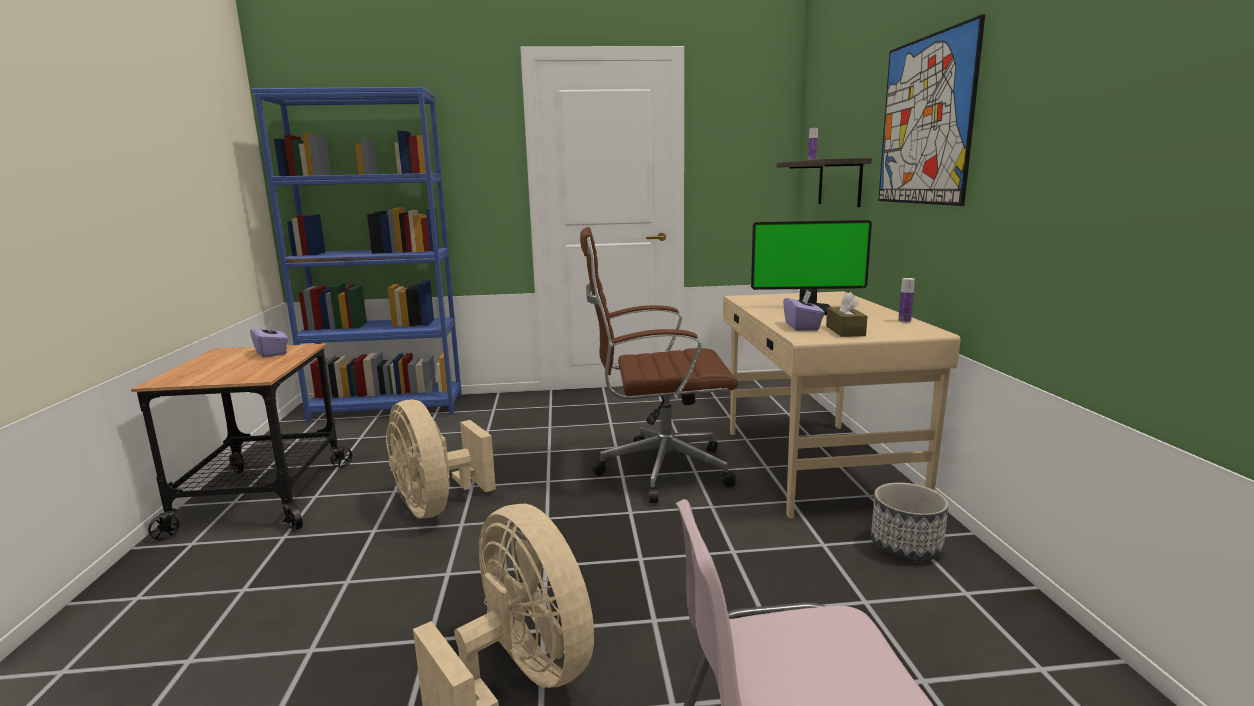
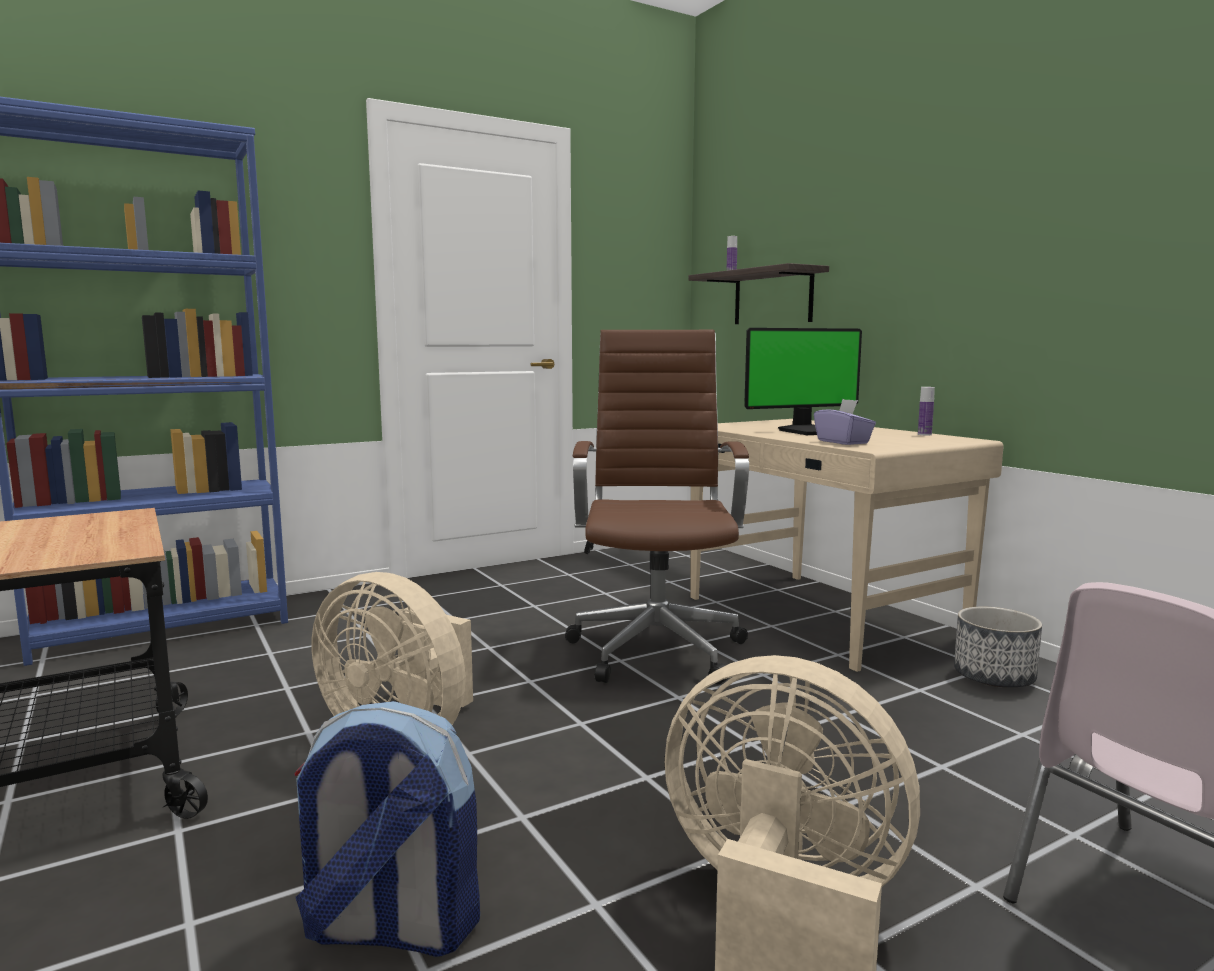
camera: 25 degrees left, 5 degrees down
(272, 353) = (75, 524): purple tissue box -> none
(319, 620) = (389, 929): none -> backpack
(658, 471) = (657, 648): brown office chair -> brown office chair turned 120 degrees clockwise
(845, 331) = (894, 443): brown tissue box -> none
(925, 121) = (918, 222): picture -> none

